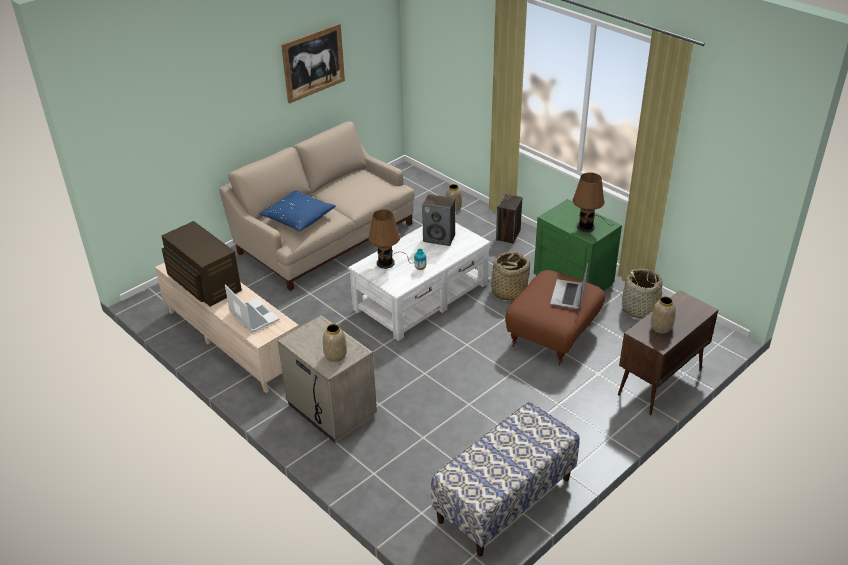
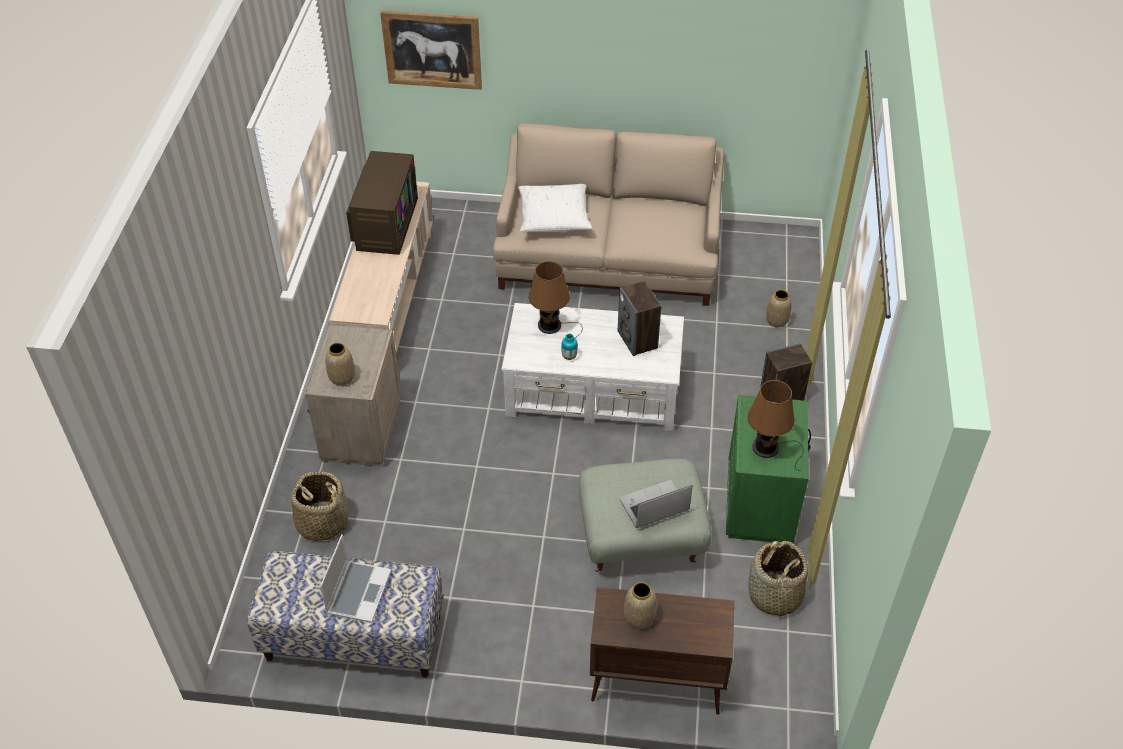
camera: 50 degrees right, 10 degrees up
(253, 316) = (369, 287): laptop -> laptop (358, 591)
(298, 218) = (554, 216): blue pillow -> white pillow
(313, 62) = (686, 45): picture -> picture (432, 50)
(508, 292) = (677, 456): basket -> basket (322, 522)
(553, 336) = (640, 539): brown ottoman -> grey ottoman

